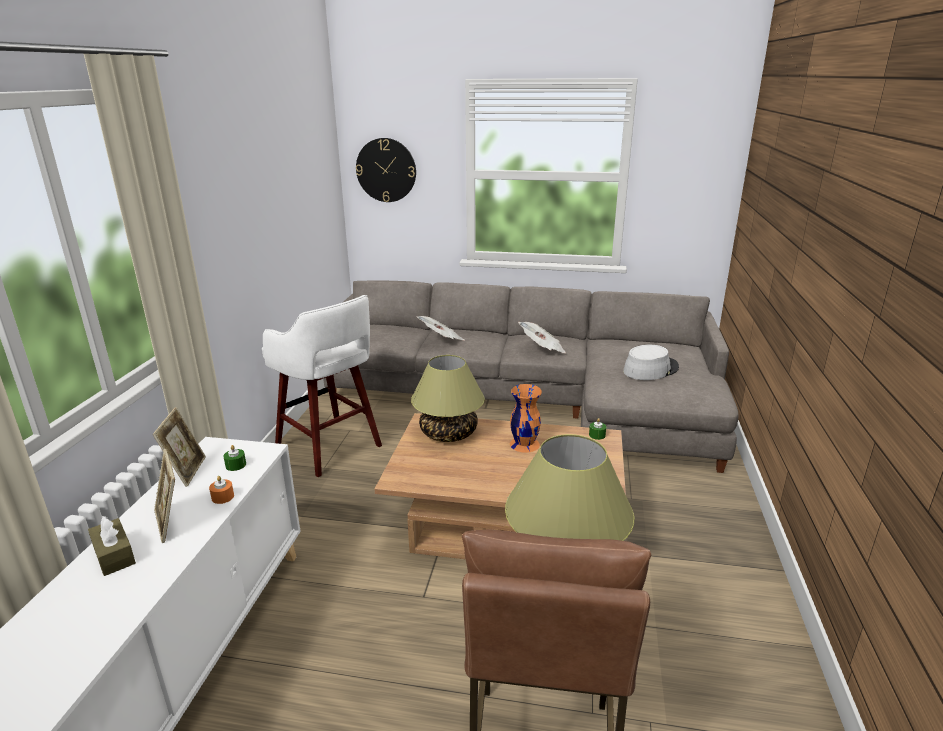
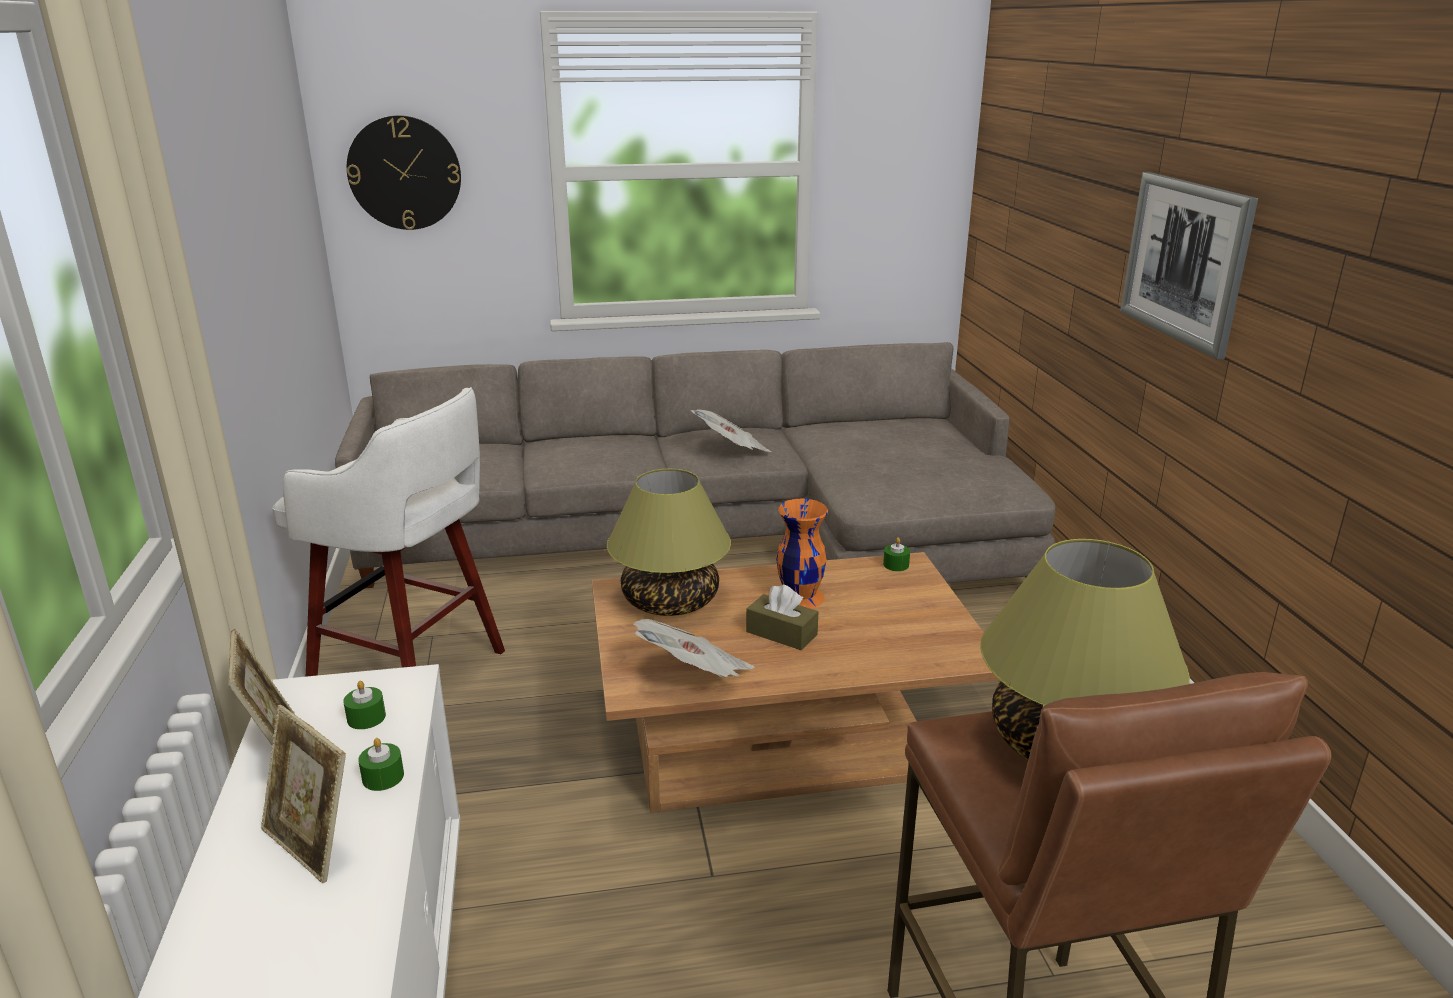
camera: 20 degrees left, 0 degrees up
(114, 555) = (238, 929): brown tissue box -> brown tissue box (781, 633)
(223, 497) = (383, 777): orange candle -> green candle
(441, 340) = (559, 457): newspaper -> newspaper (695, 675)
(650, 369) = (908, 458): grey hat -> none
(820, 258) = (1185, 261): none -> picture

